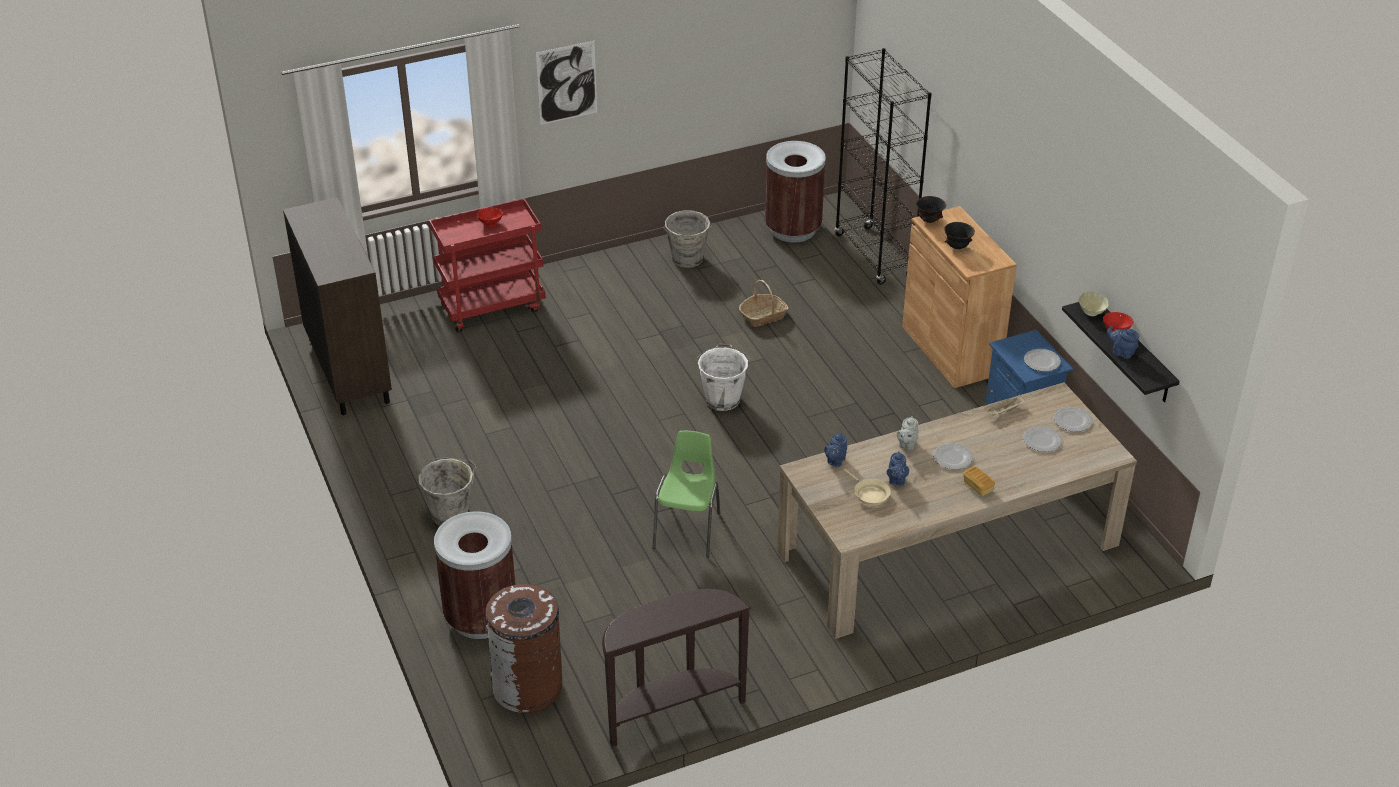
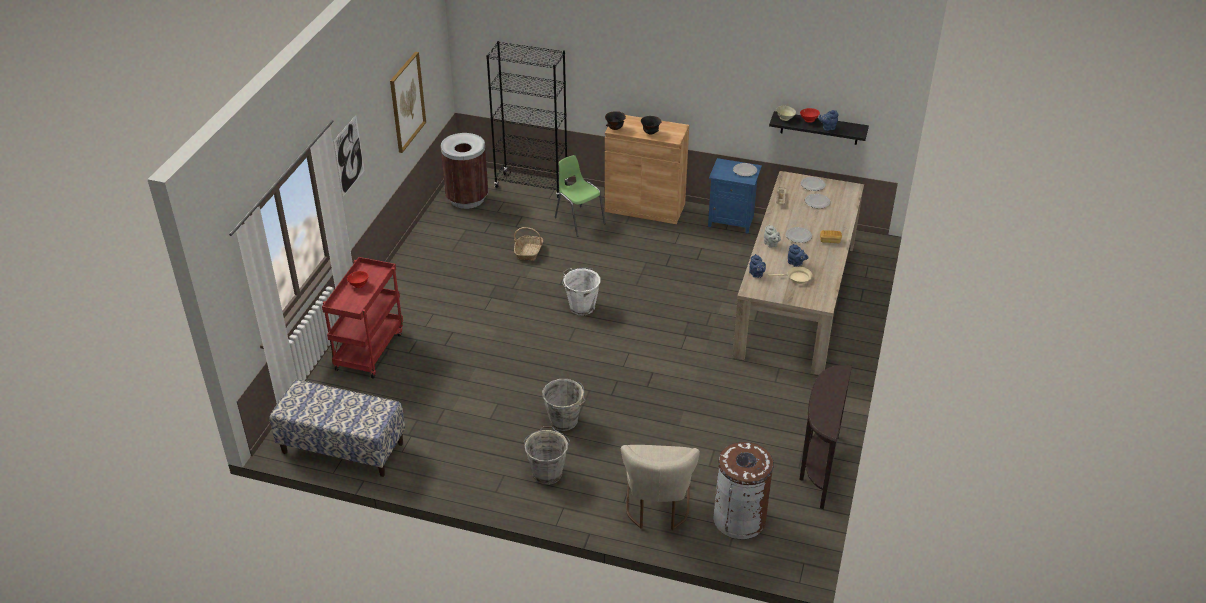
camera: 50 degrees left, 0 degrees up
(348, 370) = (342, 448): brown cabinet -> bench
(480, 617) = (657, 508): brown trash can -> beige chair
(687, 259) = (438, 250): grey bucket -> grey bucket (564, 421)
(688, 530) = (677, 381): green chair -> green chair (579, 220)
(722, 66) = (407, 102): none -> picture

